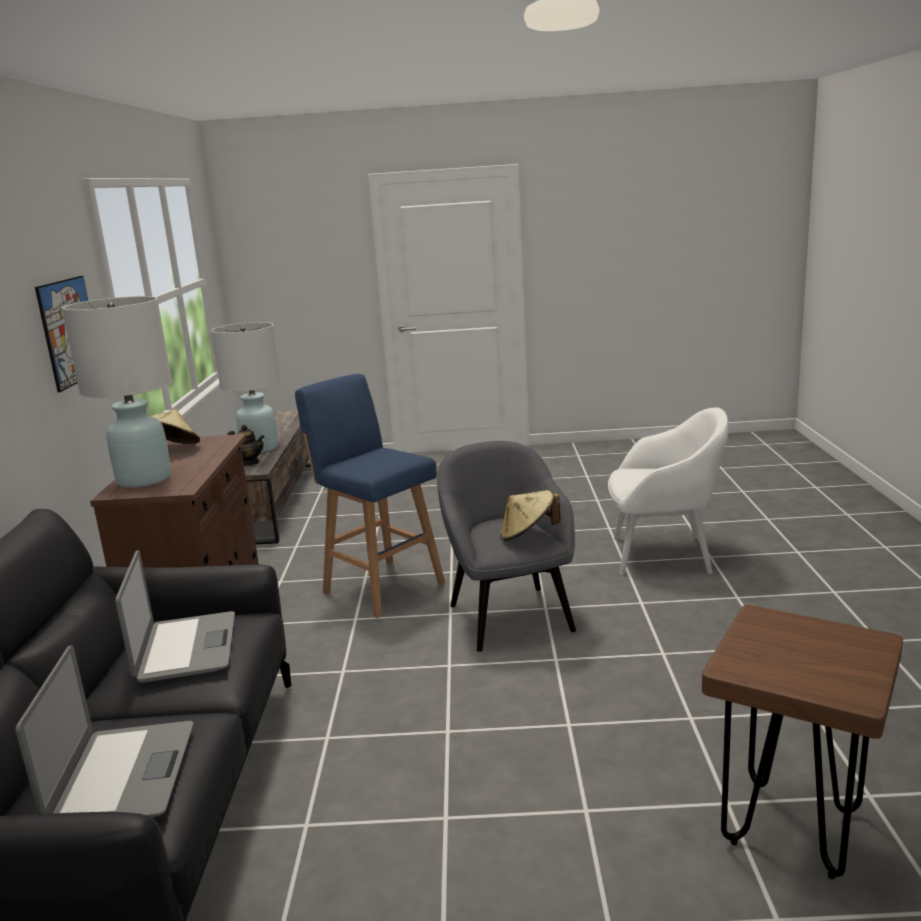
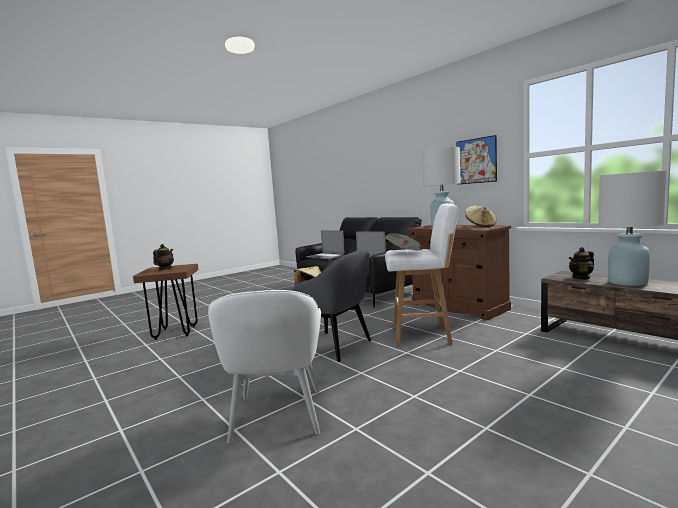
camera: 140 degrees right, 10 degrees down
(381, 587) = (423, 335): blue stool -> white stool
(400, 455) = (405, 253): none -> newspaper
(664, 555) = (277, 416): white armchair -> white armchair turned 60 degrees counterclockwise
(811, 656) = (165, 269): none -> teapot

